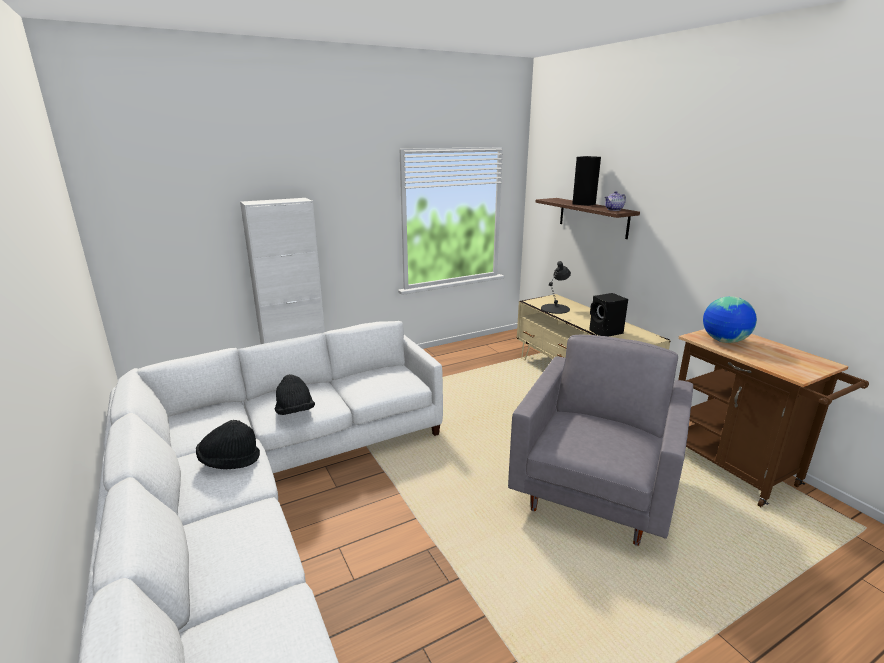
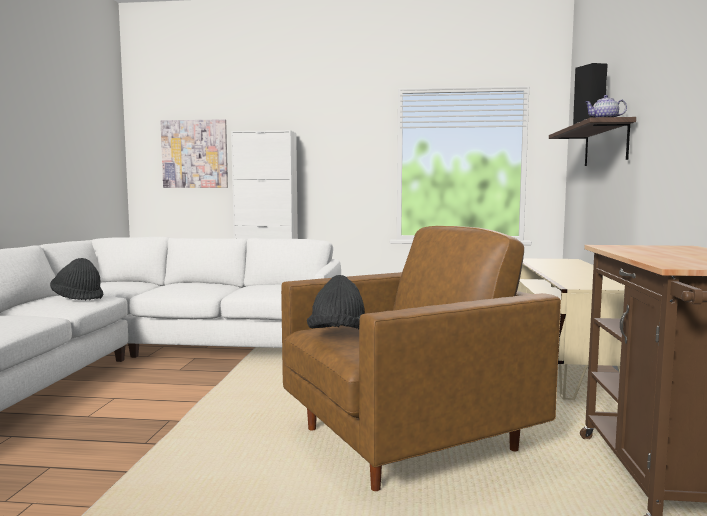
camera: 35 degrees right, 15 degrees down
(184, 228) = (195, 154): none -> picture
(295, 412) = (171, 289): black hat -> black hat (338, 335)
(555, 308) = (547, 264): black table lamp -> none
(595, 492) = (406, 440): grey armchair -> brown armchair
(606, 332) = (569, 278): black speaker -> none
(724, 341) = (645, 249): globe -> none

